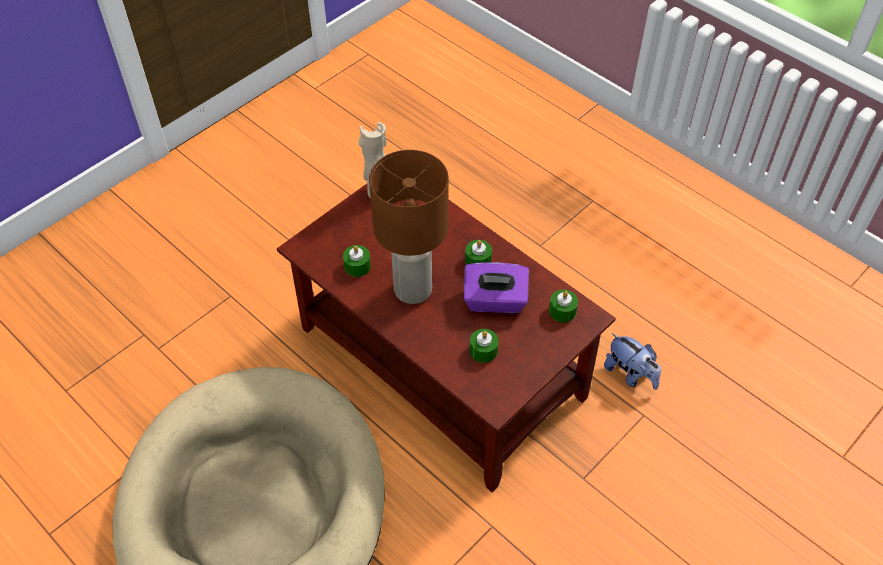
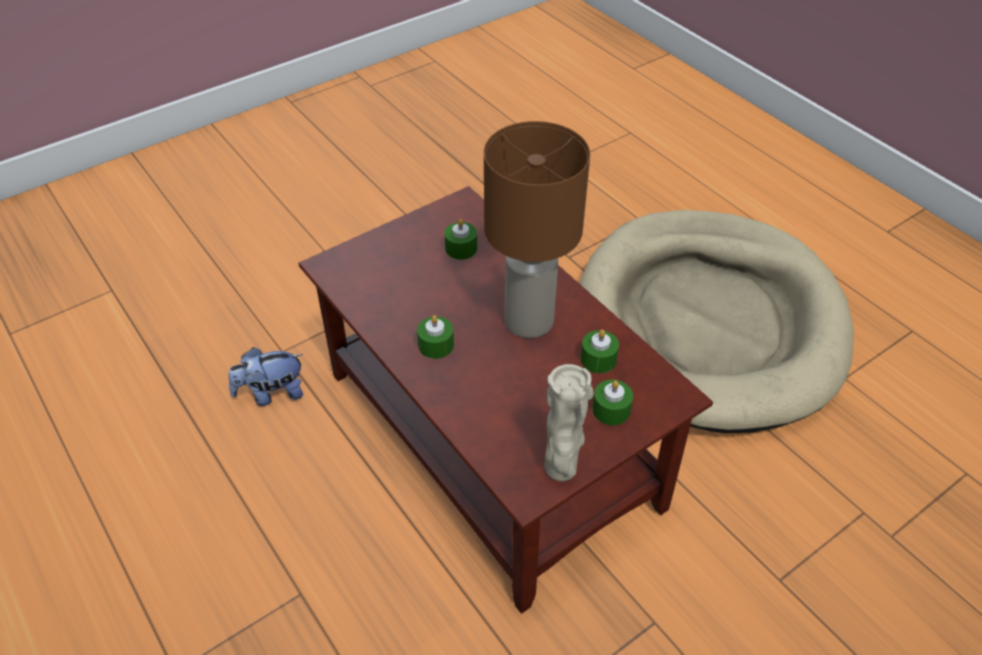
camera: 170 degrees left, 5 degrees down
(495, 301) = (431, 295): purple tissue box -> none
(562, 311) = (355, 275): green candle -> green candle (611, 410)
(630, 374) = (272, 393): plush toy -> plush toy turned 75 degrees counterclockwise

